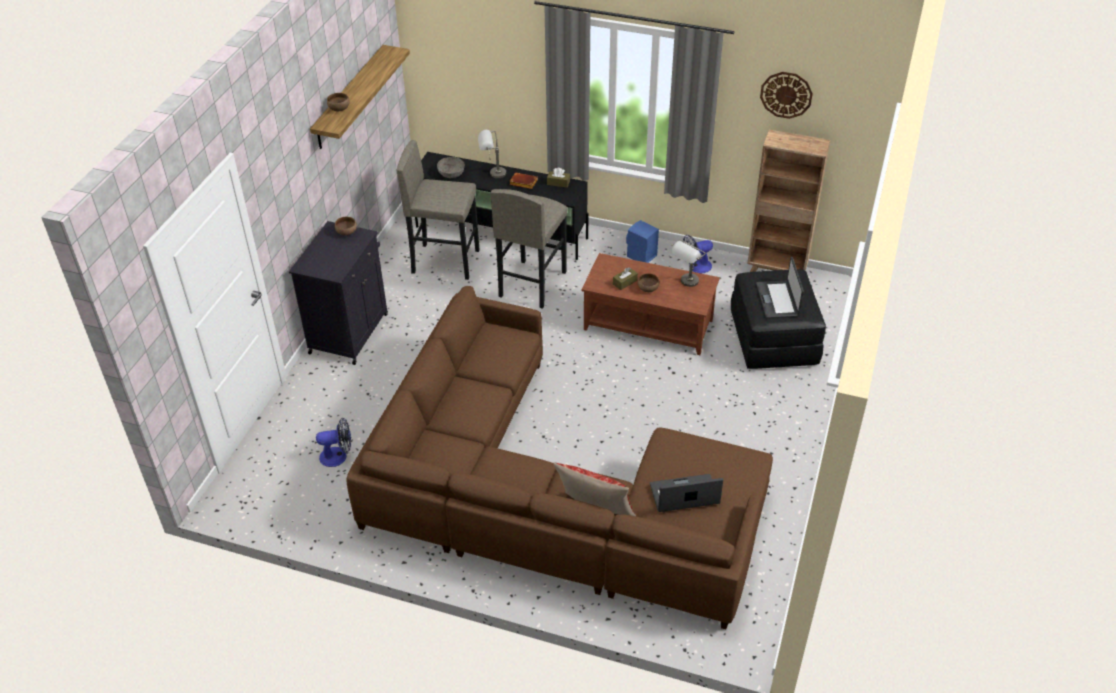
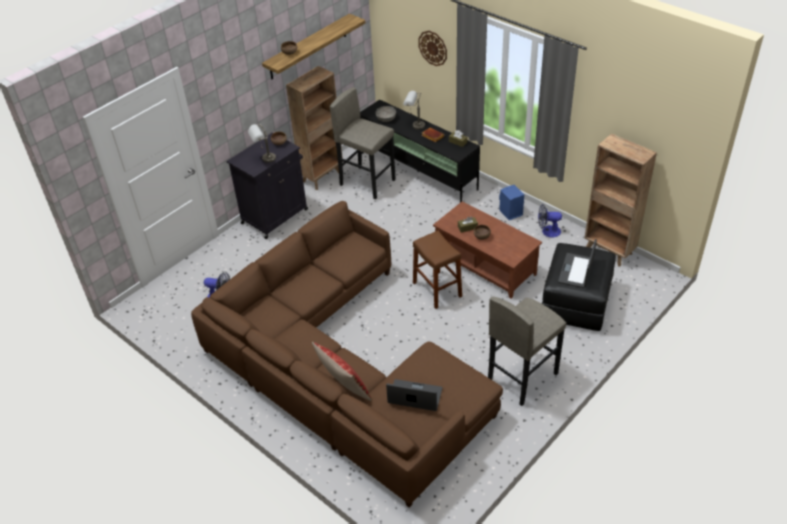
camera: 25 degrees right, 0 degrees up
(382, 268) = (322, 176): none -> brown bookcase
(531, 284) = (418, 213): grey stool -> grey stool (521, 377)
(608, 368) = (437, 289): none -> brown stool
(686, 284) = (513, 240): grey table lamp -> grey table lamp (264, 160)
(786, 94) = (626, 107): wall clock -> wall clock (433, 48)

